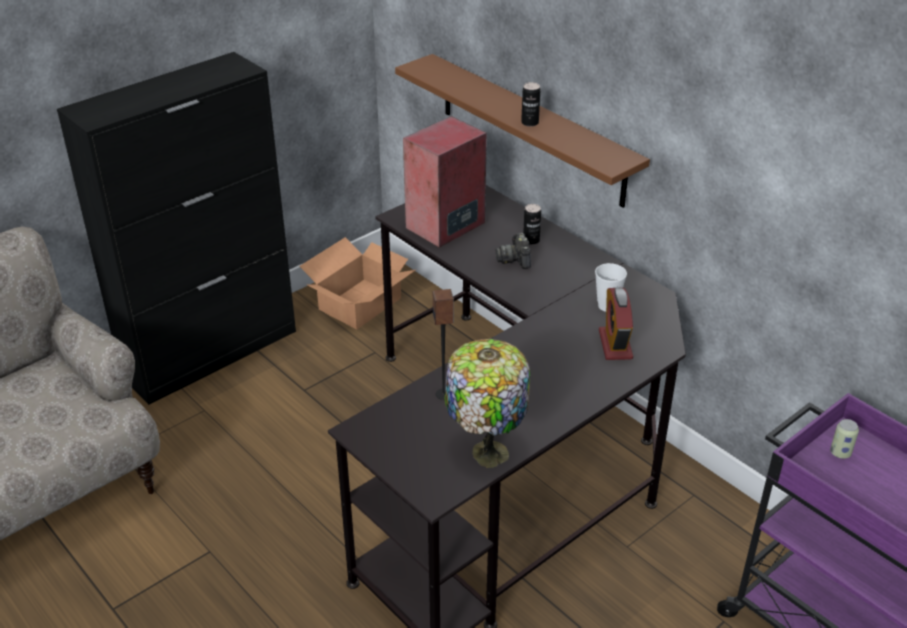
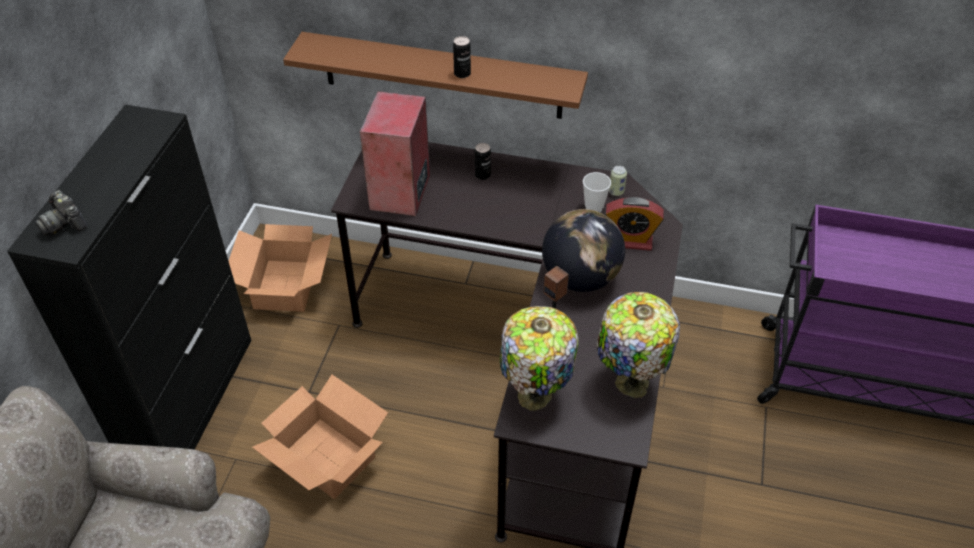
camera: 35 degrees left, 10 degrees up
(270, 446) = (327, 459): none -> cardboard box
(390, 421) = (534, 399): none -> table lamp
(515, 259) = (487, 199): camera -> camera (64, 223)
(534, 352) = (580, 278): none -> globe
(615, 344) = (630, 240): alarm clock -> alarm clock turned 45 degrees counterclockwise
(840, 453) = (835, 252): can -> can (616, 192)

